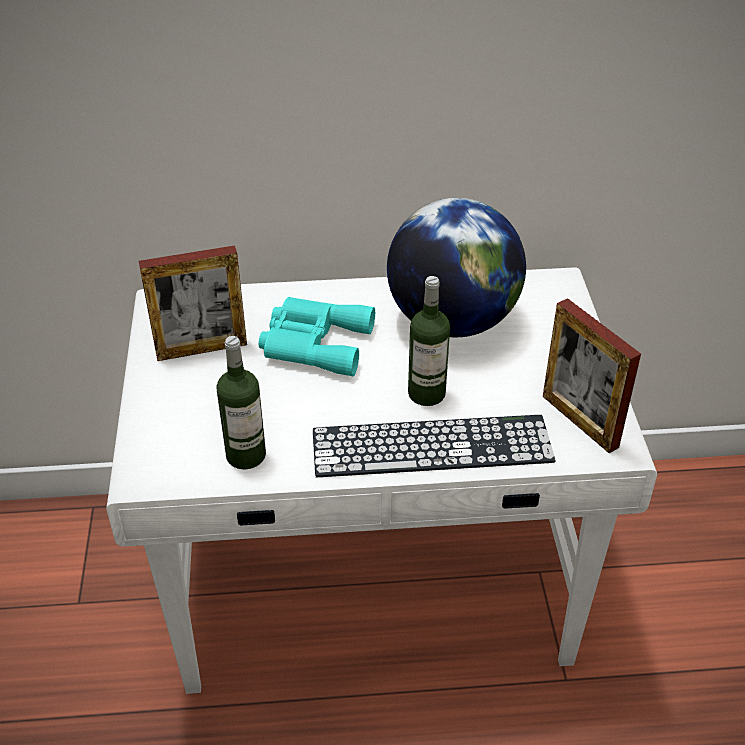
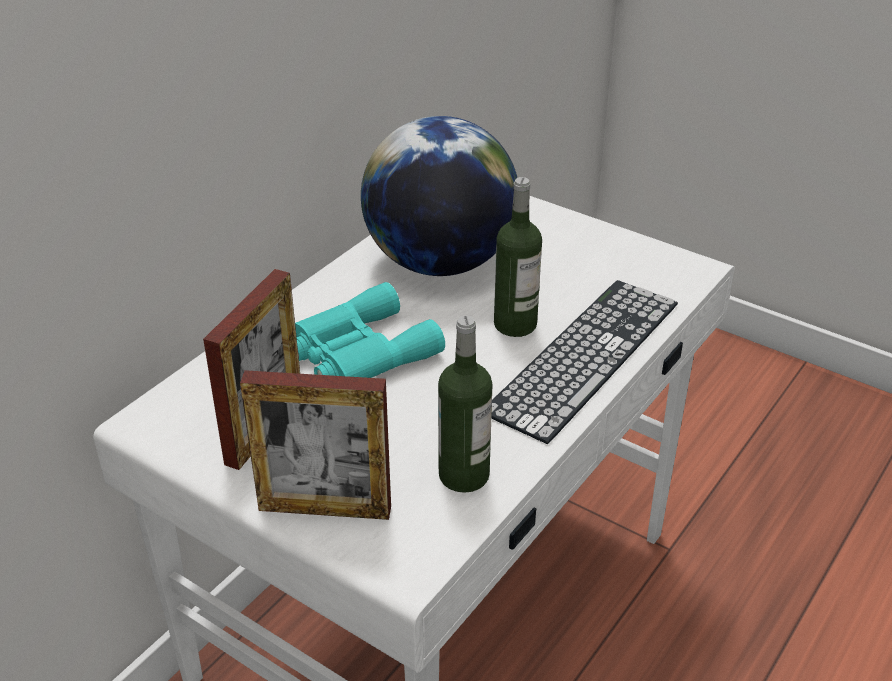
camera: 50 degrees left, 5 degrees down
(579, 421) = (643, 268): picture frame -> picture frame (325, 508)

